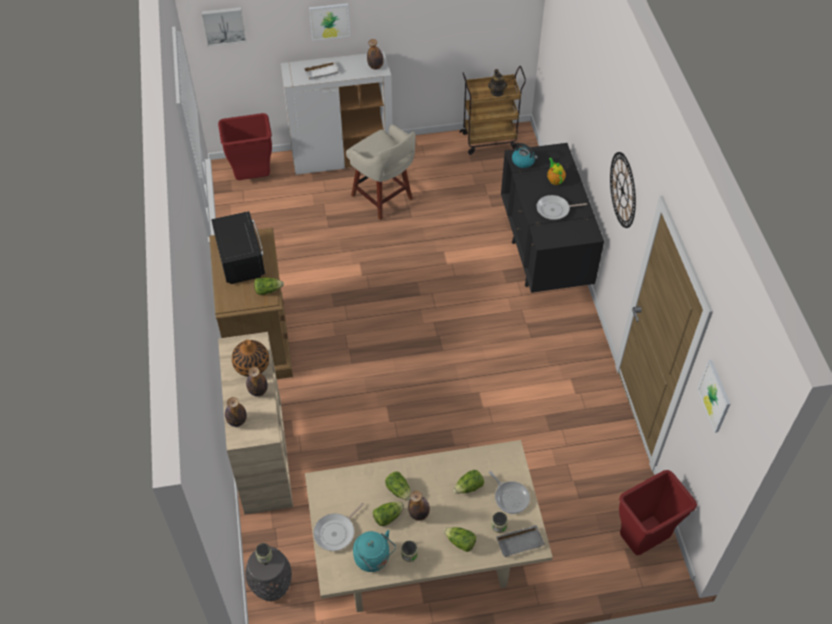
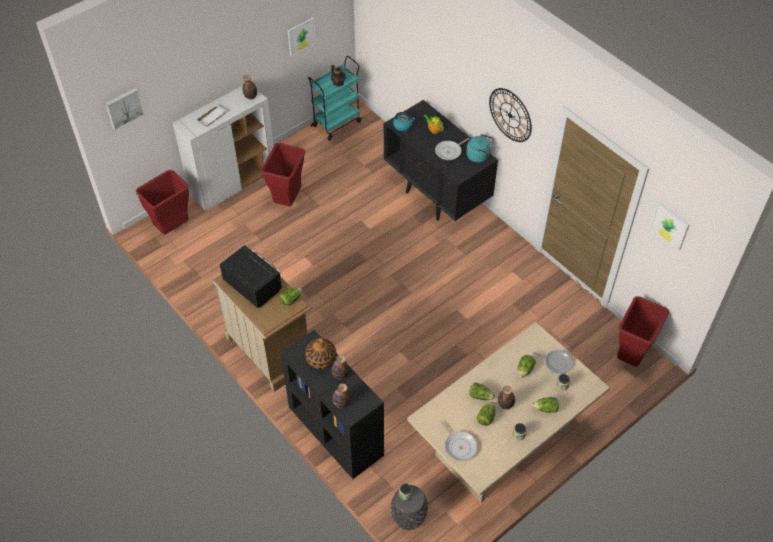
camera: 30 degrees left, 0 degrees up
(262, 456) = (335, 431): beige bookcase -> black bookcase
(329, 21) = (204, 73): picture -> picture (301, 36)
(336, 532) = (459, 446): frying pan -> frying pan turned 45 degrees counterclockwise
(374, 559) = (498, 450): turquoise kettle -> turquoise kettle (479, 156)
(383, 199) = (288, 201): beige stool -> red trash can
(489, 140) = (337, 124): brown cart -> turquoise cart
(520, 541) = (583, 388): grey tray -> none

